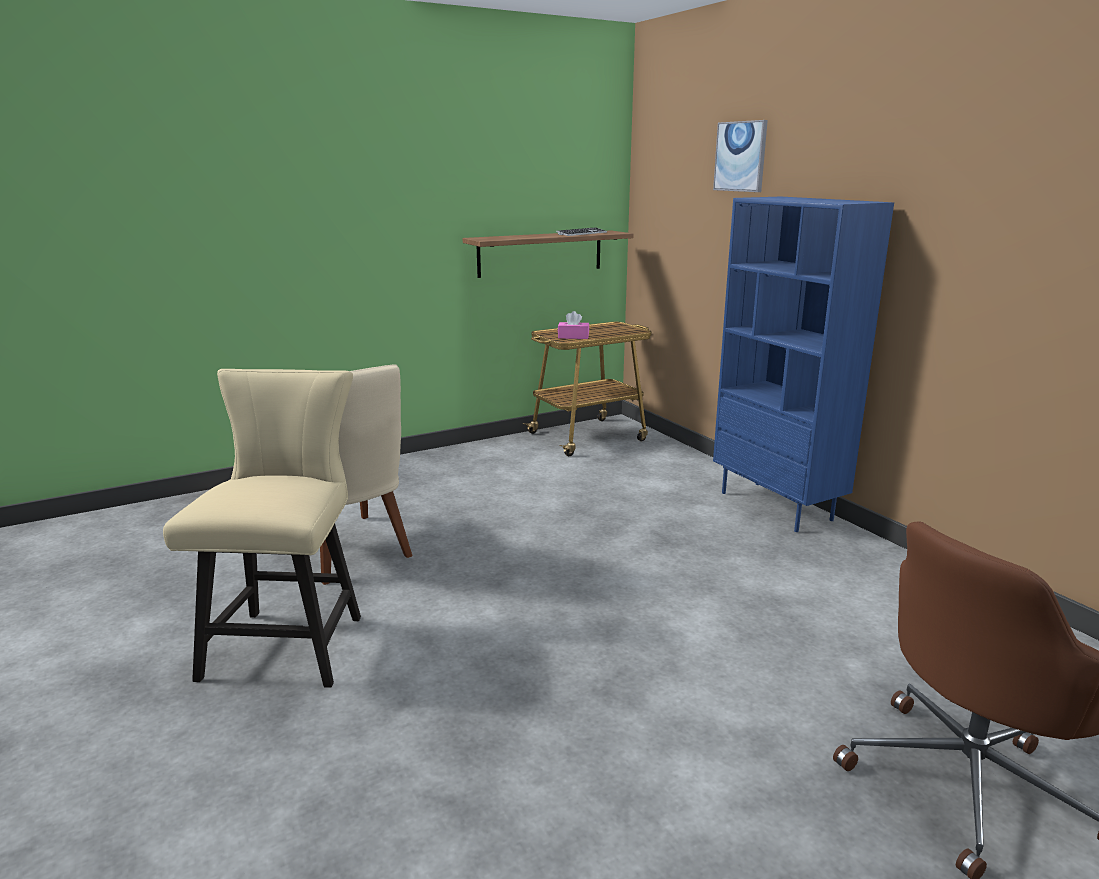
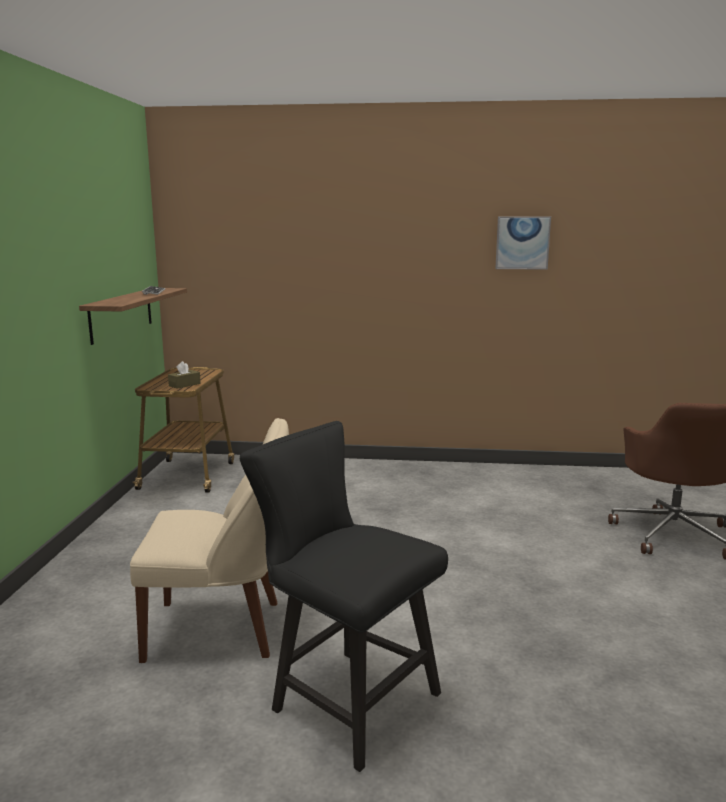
camera: 55 degrees left, 5 degrees down
(290, 640) = (346, 698): beige chair -> black chair
(573, 337) = (184, 385): pink tissue box -> brown tissue box
(740, 156) = (296, 222): picture -> picture (522, 243)
(777, 506) = (389, 467): blue bookcase -> none

